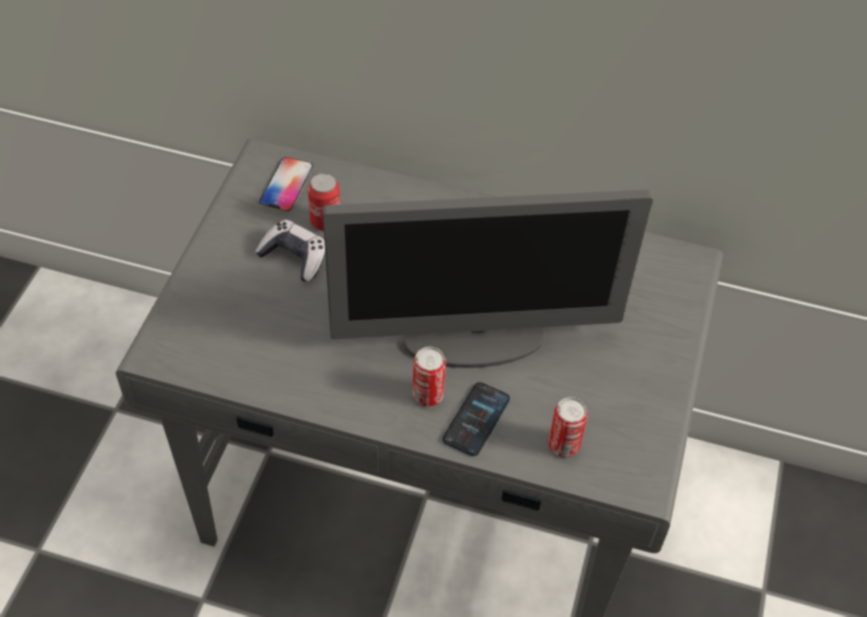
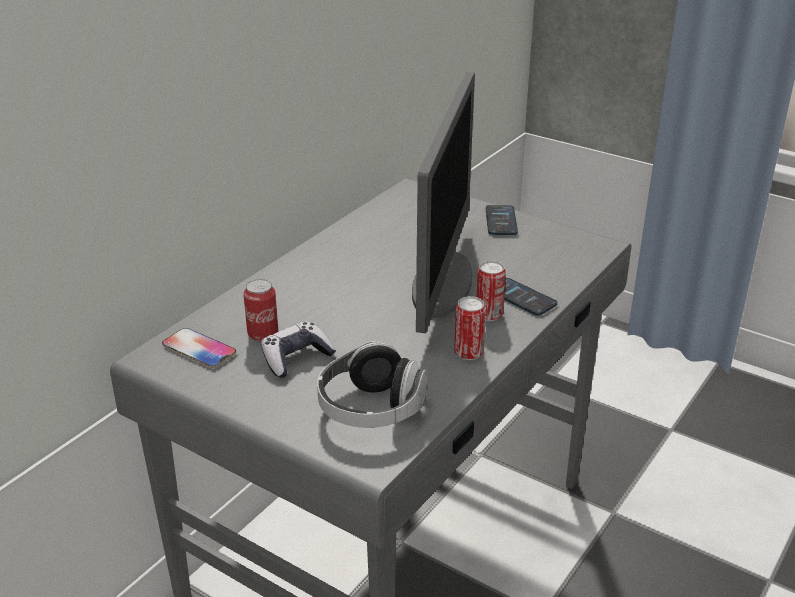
camera: 70 degrees left, 20 degrees down
(232, 333) = (371, 409): none -> headphones
(563, 445) = (557, 267): can -> can (468, 353)
(651, 368) = (501, 221): none -> phone

